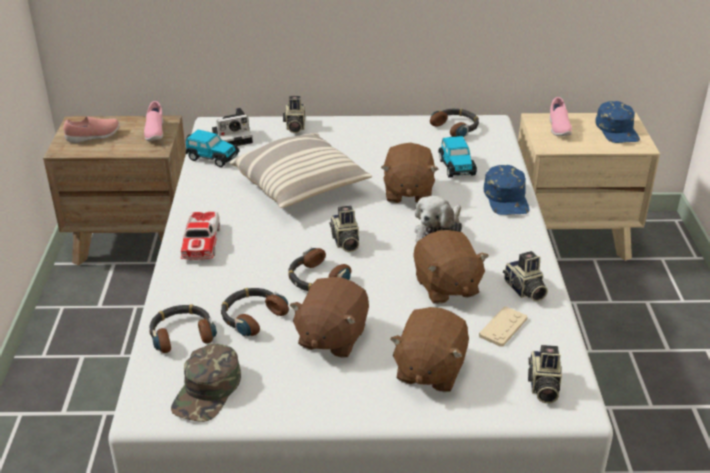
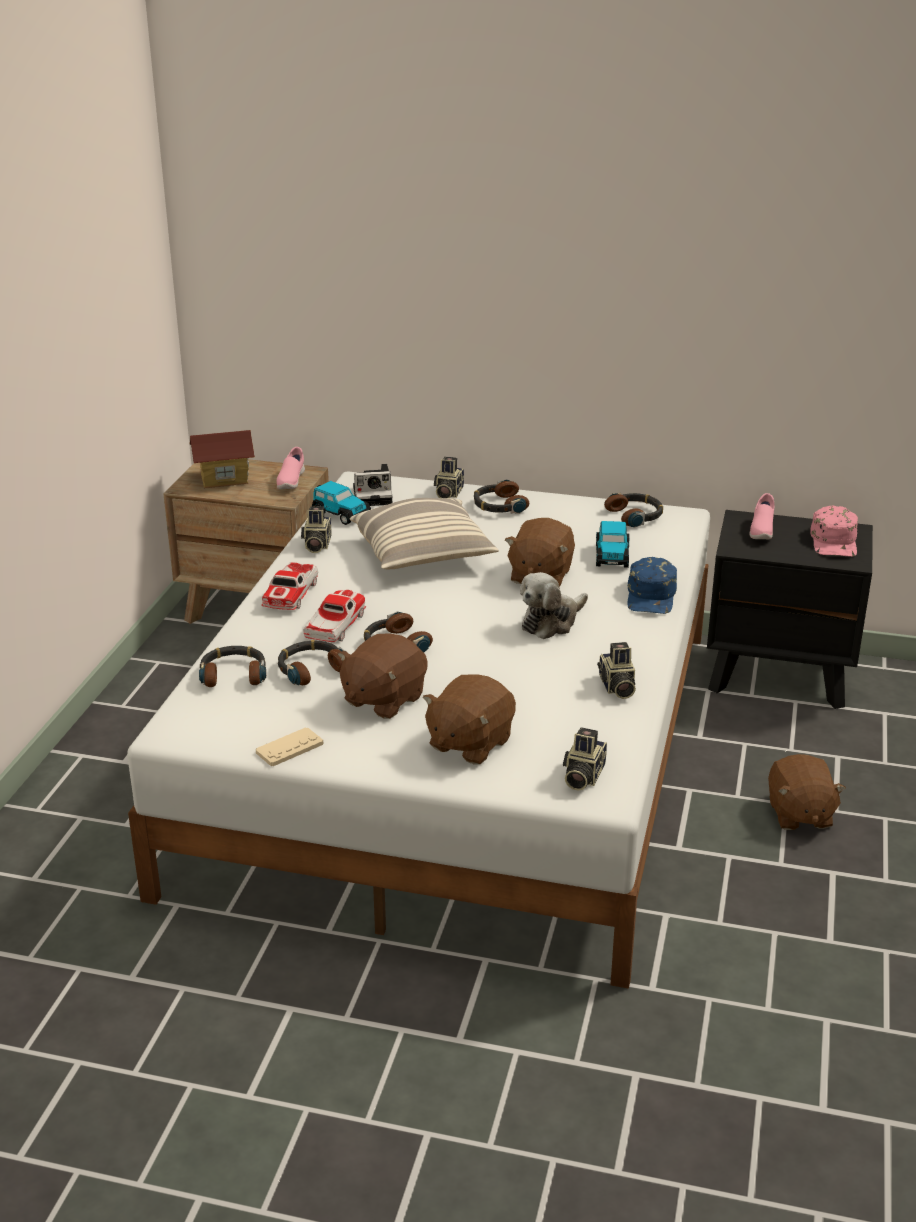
camera: 15 degrees right, 5 degrees down
(93, 137) = (224, 478): pink shoe -> toy house
(208, 391) = (236, 726): green cap -> none
(255, 268) = (335, 626): none -> toy car
(342, 132) = (499, 505): none -> headphones
(345, 242) = (443, 614): camera -> camera (316, 545)
(446, 287) = (530, 671): brown plush toy -> brown plush toy (799, 814)
(503, 327) = (571, 717): beige game controller -> beige game controller (289, 748)
(571, 237) = (779, 674): beige nightstand -> black nightstand
(617, 130) = (834, 541): blue cap -> pink cap

